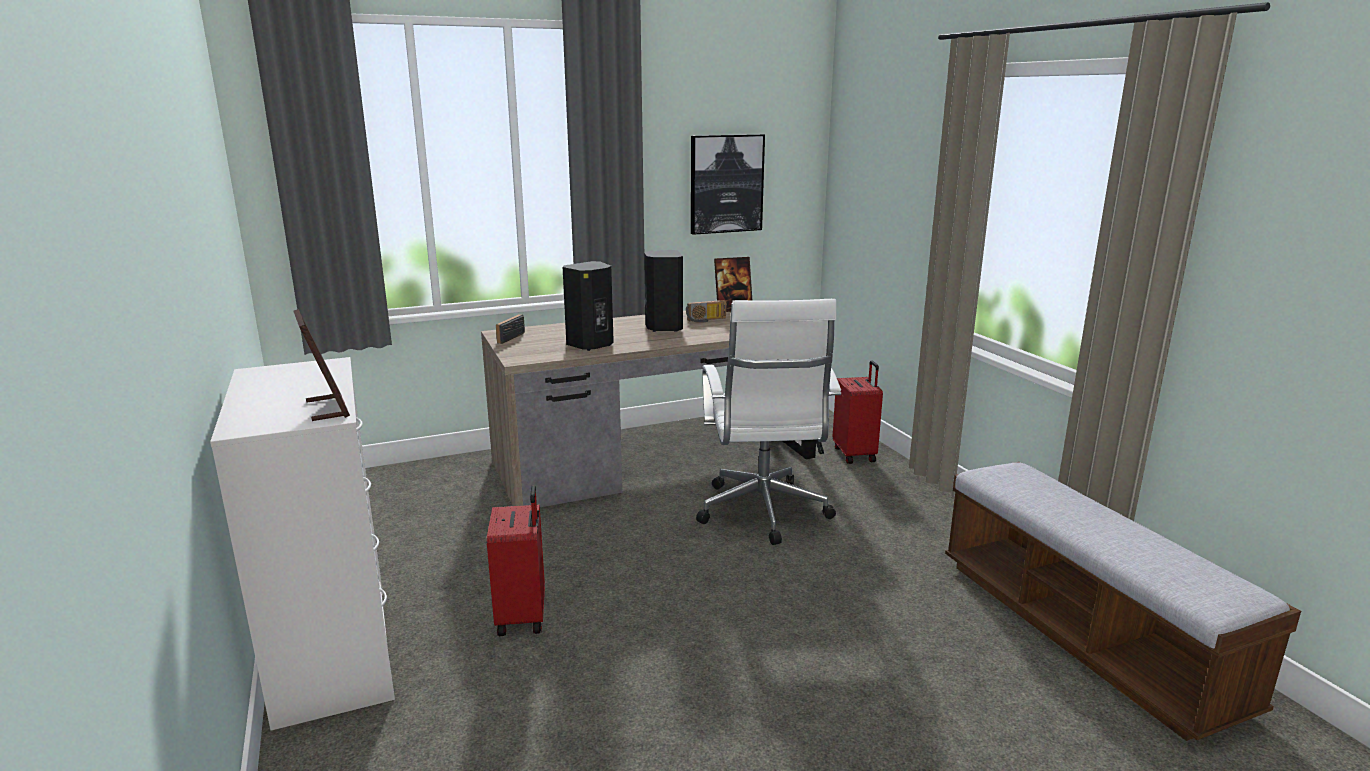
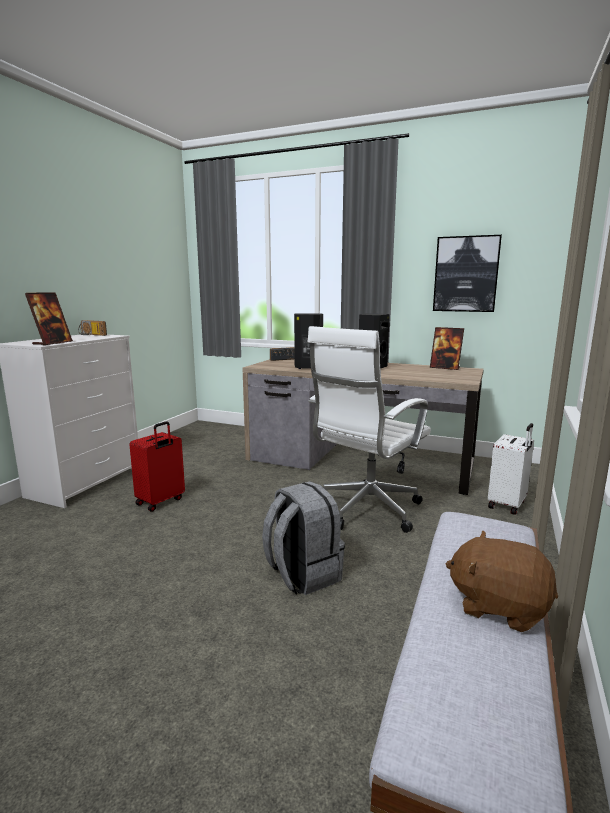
camera: 45 degrees right, 5 degrees down
(706, 320) = (409, 369): radio -> radio (91, 335)
(825, 602) = (302, 574): none -> grey backpack
(855, 454) = (508, 505): red suitcase -> white suitcase
(1111, 522) = (498, 605): none -> brown plush toy

